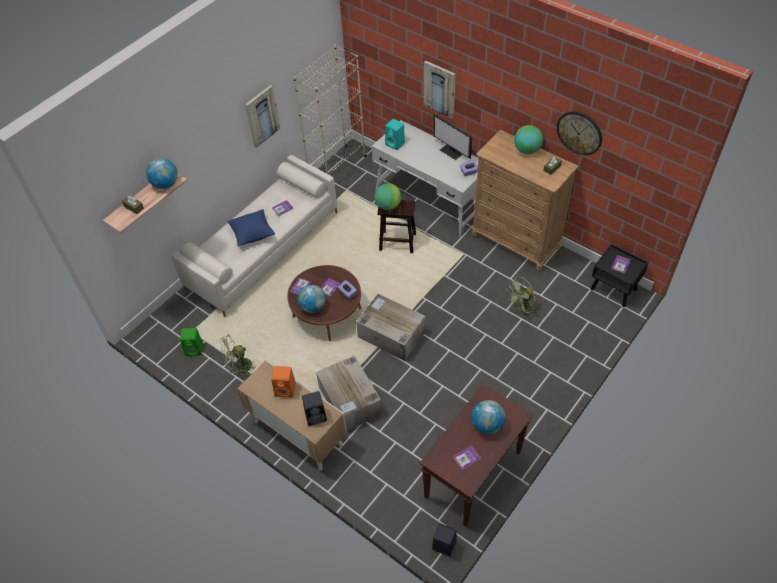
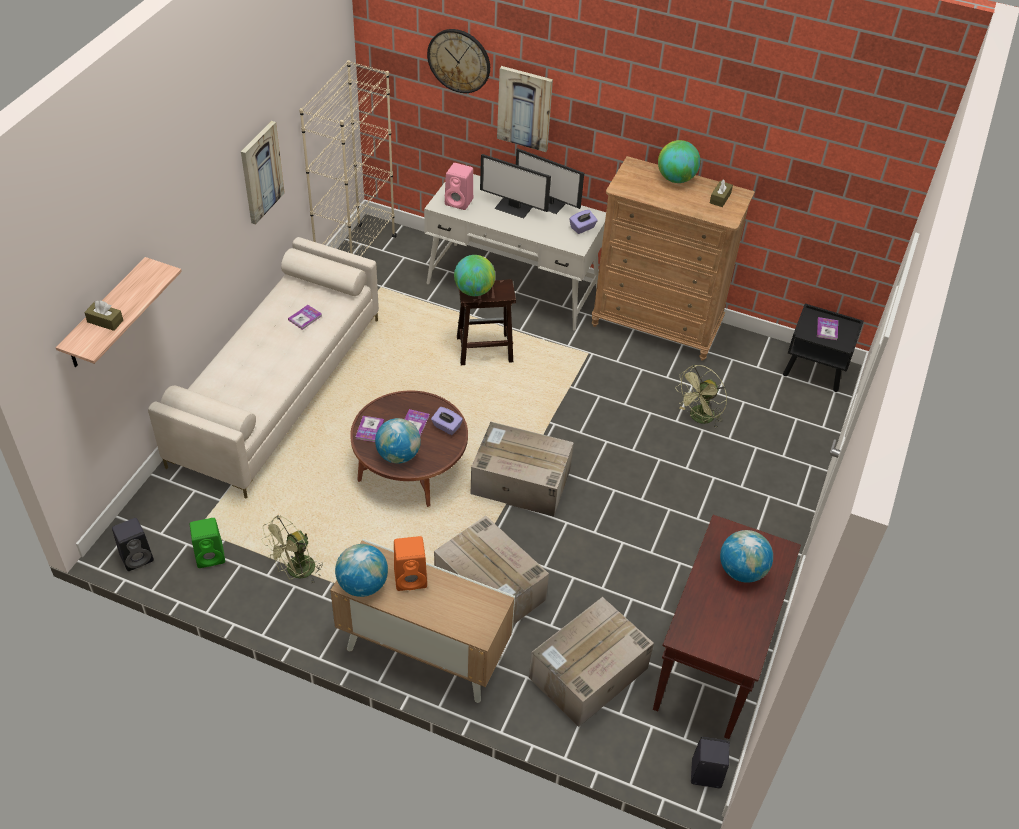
camera: 20 degrees left, 5 degrees down
(165, 184) = (147, 280): globe -> globe (362, 585)
(252, 234) = (268, 362): blue pillow -> none
(316, 416) = (474, 608): black speaker -> black speaker (138, 557)
(391, 466) = (587, 674): none -> cardboard box
(395, 144) = (460, 202): turquoise speaker -> pink speaker
(429, 152) = (514, 208): none -> monitor
(466, 458) = (730, 623): book -> none
(579, 132) = (757, 140): wall clock -> wall clock (459, 60)

